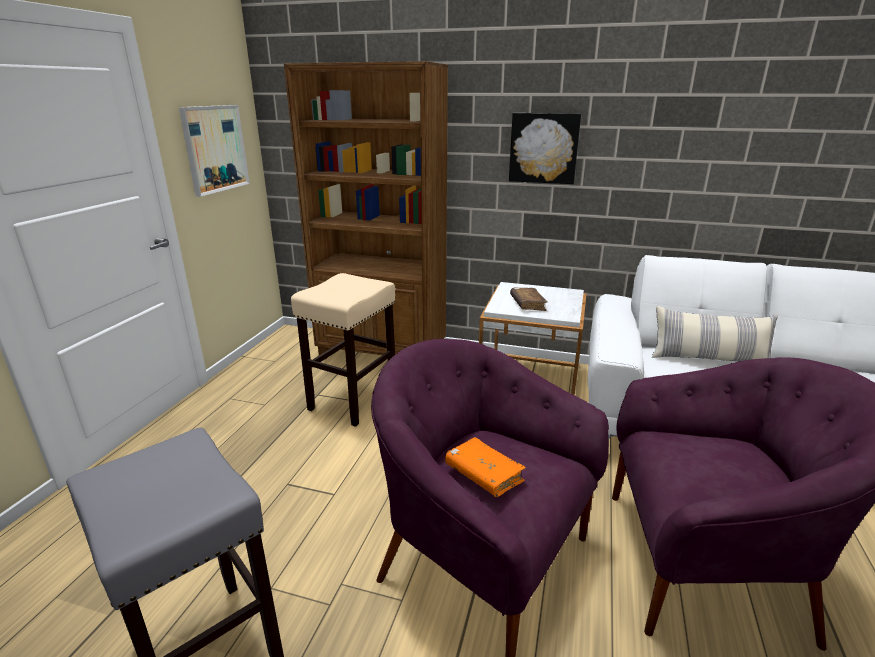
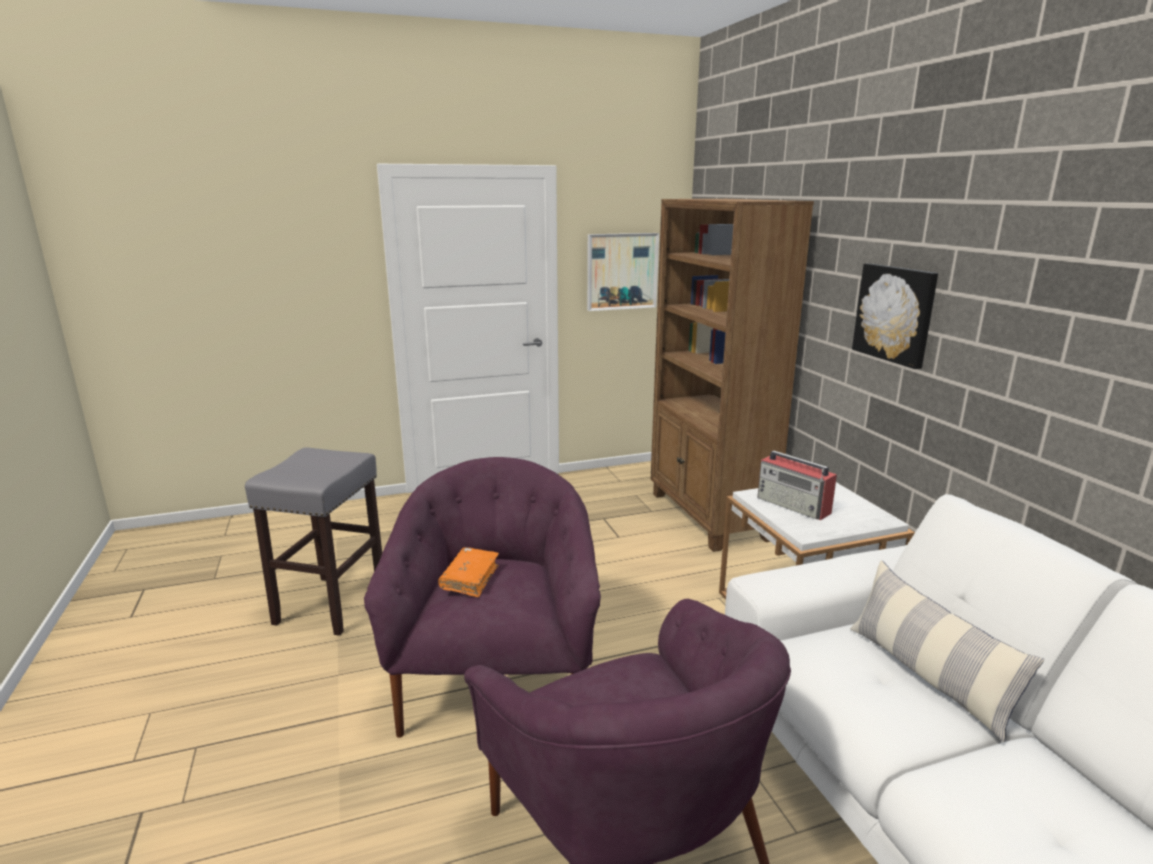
camera: 55 degrees right, 5 degrees down
(353, 401) = (617, 536): beige stool -> none
(527, 304) = (794, 506): brown book -> radio

